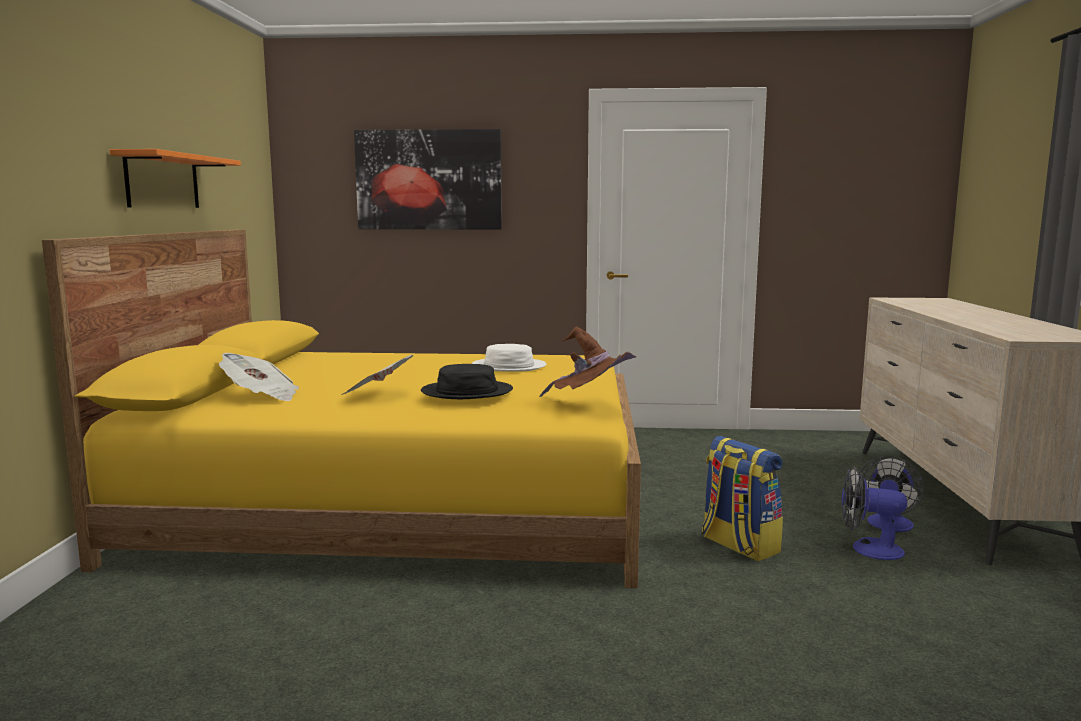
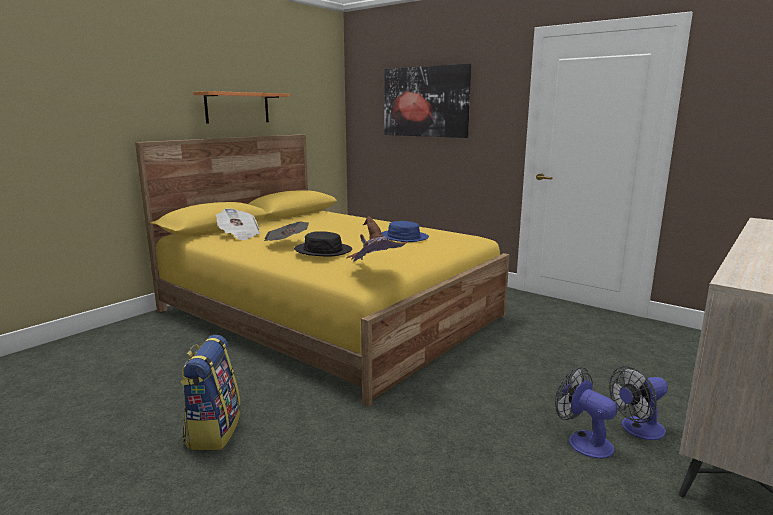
camera: 35 degrees right, 5 degrees up
(509, 366) = (403, 237): white hat -> blue hat
(738, 546) = (481, 402): backpack -> backpack (213, 431)

